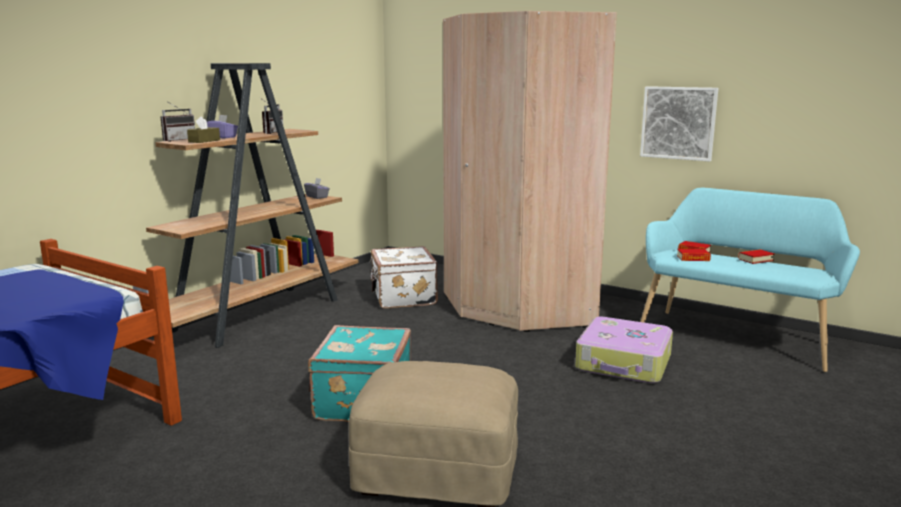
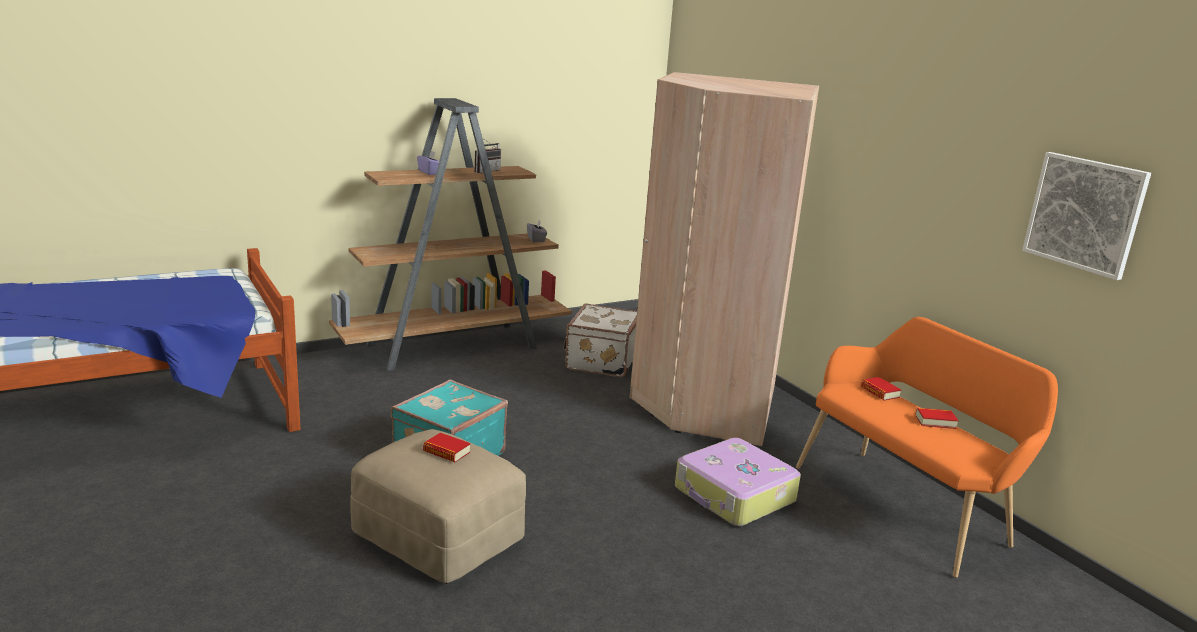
camera: 25 degrees right, 5 degrees up
(178, 140) = (385, 171): radio -> none
(204, 141) = (403, 177): brown tissue box -> none
(678, 123) = (914, 233): picture -> picture (1085, 214)
(693, 258) = (860, 401): book -> book (446, 452)
(736, 336) = (907, 505): turquoise bench -> orange bench

